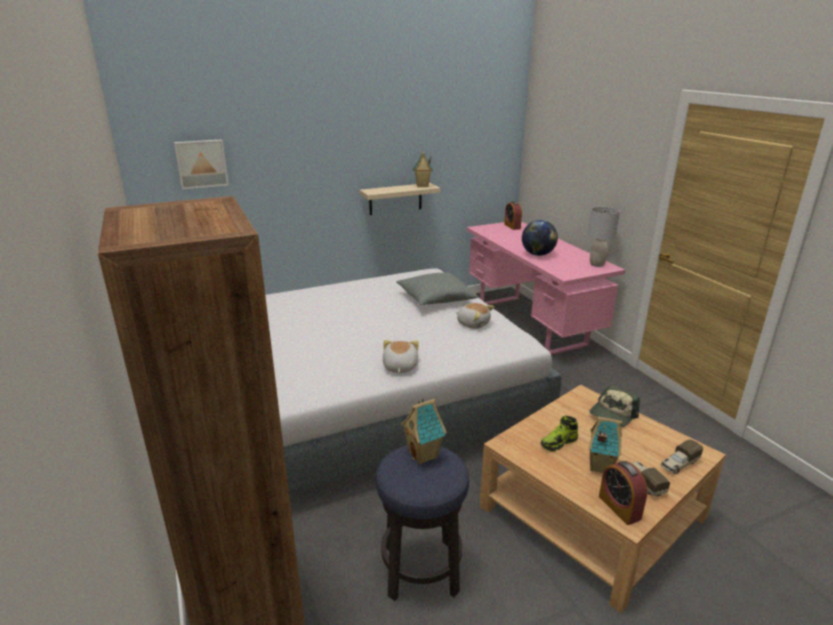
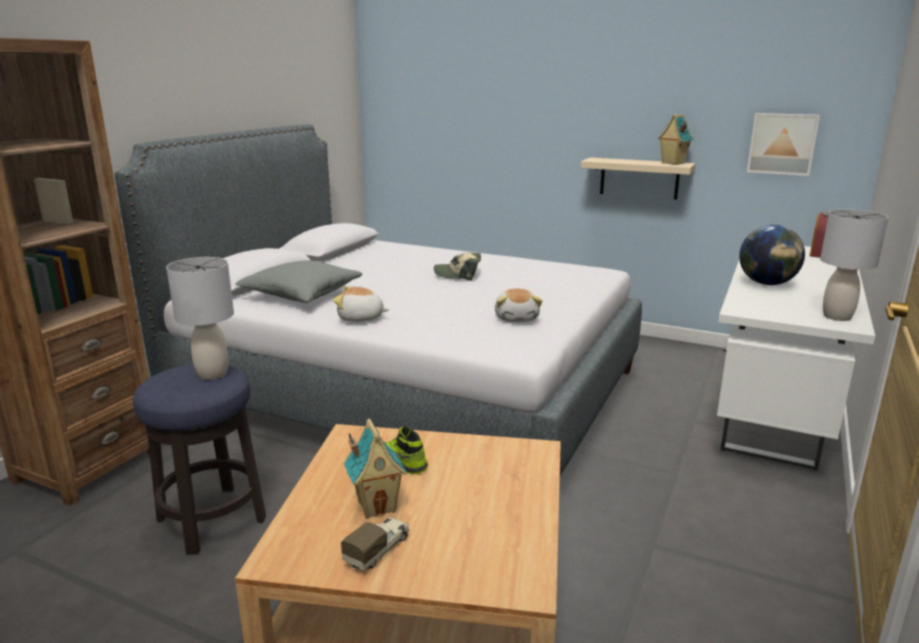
camera: 50 degrees right, 5 degrees down
(201, 163) = (423, 104): picture -> picture (782, 143)
(399, 367) = (361, 318): plush toy -> plush toy turned 135 degrees counterclockwise
(424, 455) = (212, 374): toy house -> grey table lamp
(435, 299) = (541, 289): grey pillow -> grey pillow (301, 295)
(531, 324) = (774, 411): pink desk -> white desk
(612, 414) = (519, 483): cap -> cap (458, 274)
(619, 507) = (299, 544): alarm clock -> none
(679, 464) = (462, 570): toy truck -> none

